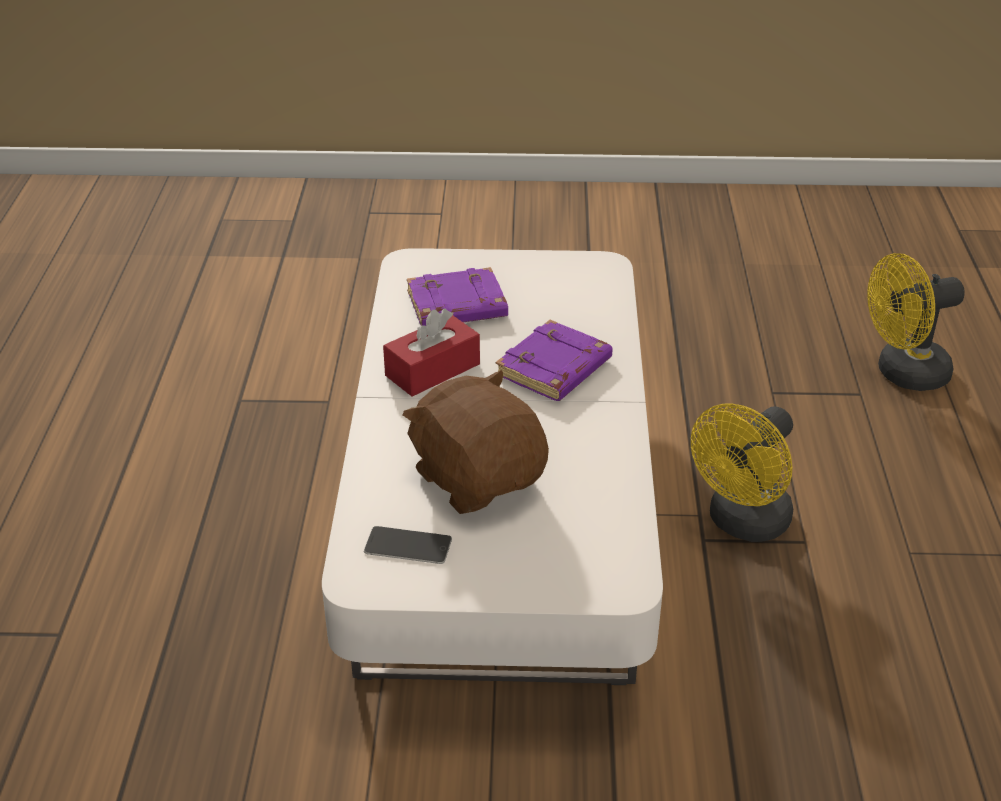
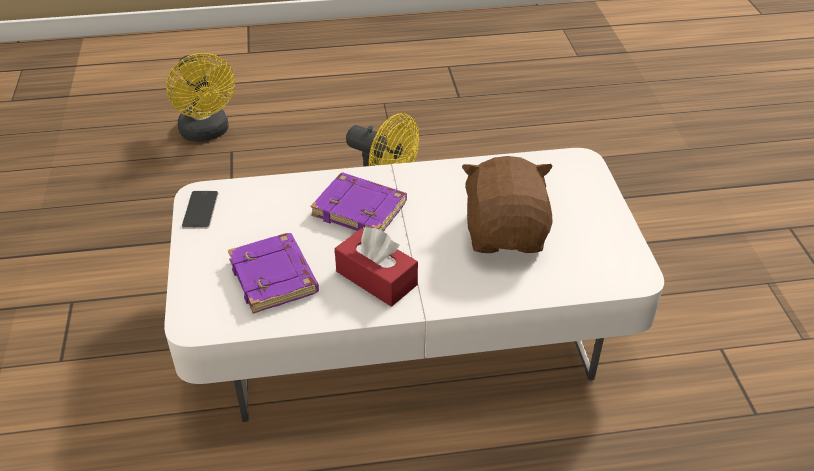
camera: 100 degrees left, 5 degrees up
(408, 545) = (591, 258): phone -> phone (200, 210)
(478, 478) = (506, 233): brown plush toy -> brown plush toy turned 135 degrees clockwise

